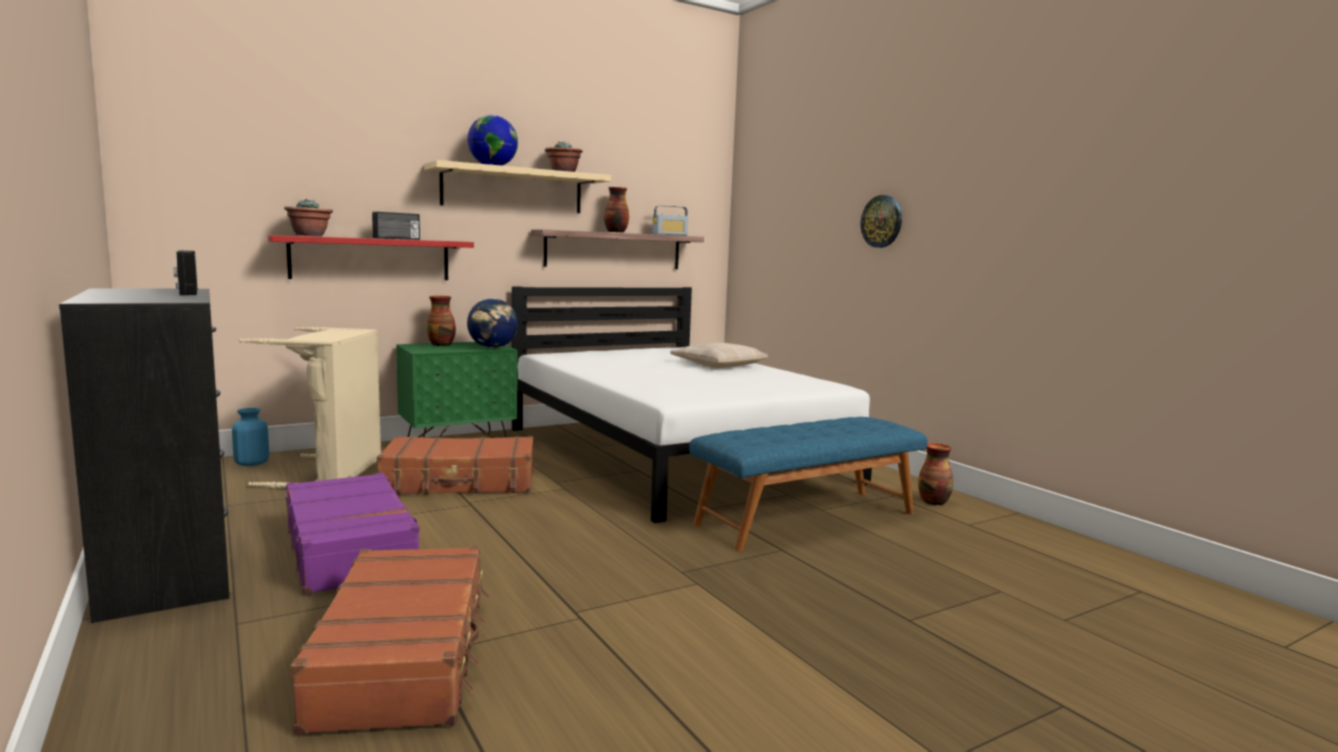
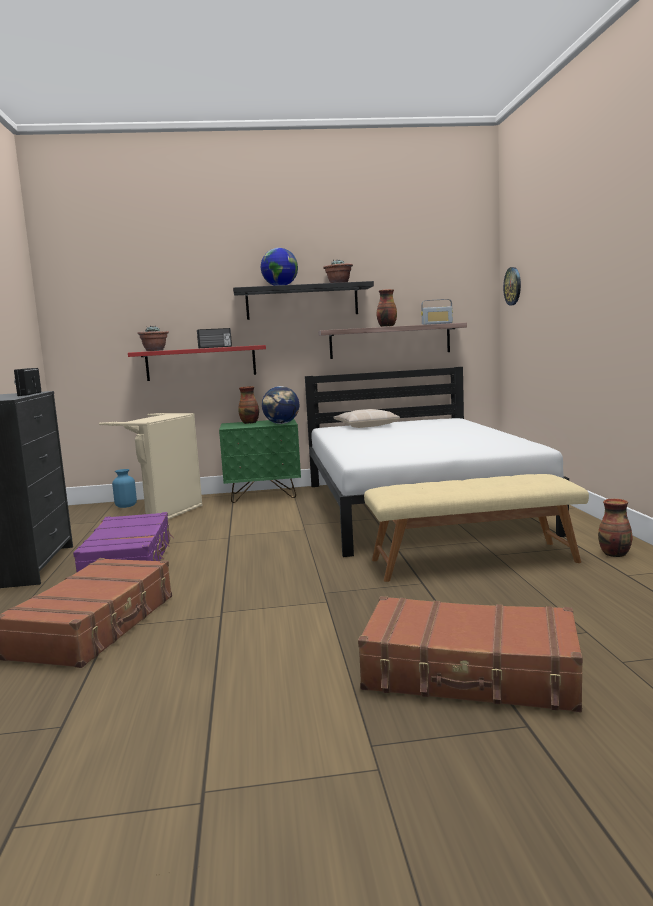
camera: 25 degrees right, 0 degrees up
(460, 482) = (237, 522): brown suitcase -> brown suitcase (470, 674)
(513, 190) = (302, 302): beige shelf -> black shelf
(718, 365) = (456, 431): beige pillow -> beige pillow (366, 425)
(806, 518) = (473, 560): blue bench -> beige bench
(882, 221) = (592, 293): wall clock -> wall clock (513, 286)

